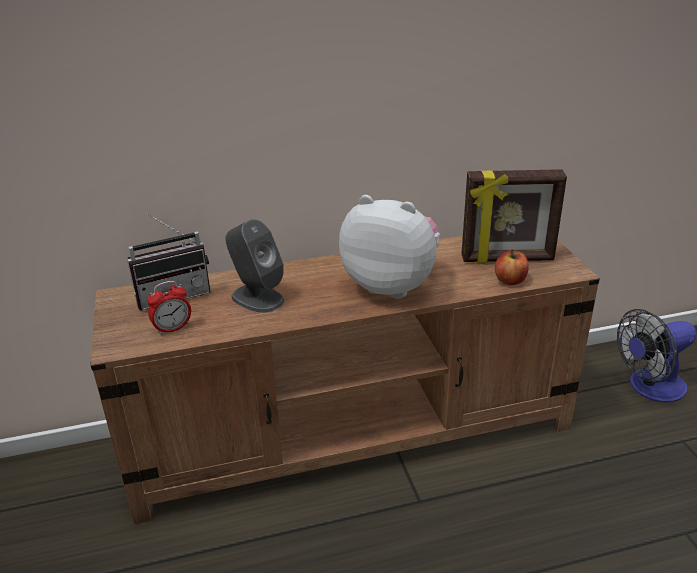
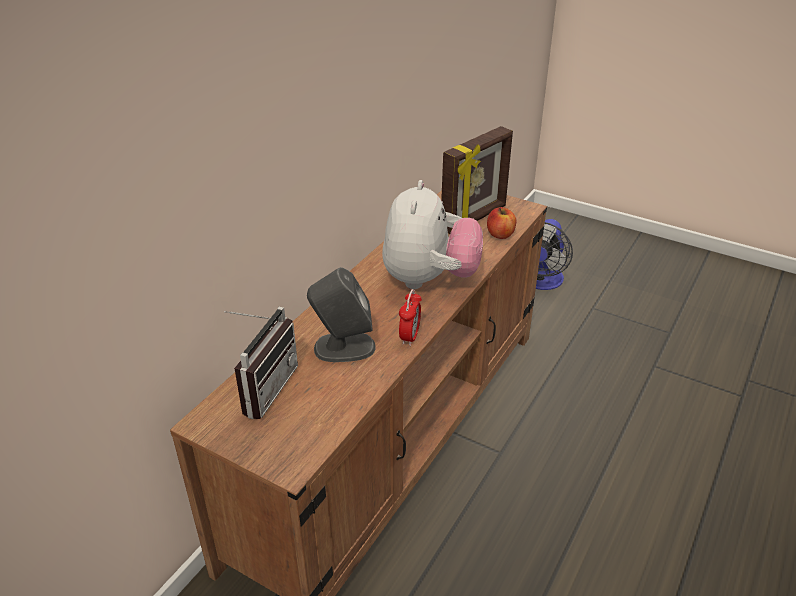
camera: 45 degrees left, 5 degrees up
(172, 329) = (316, 416): alarm clock -> alarm clock (410, 337)
(391, 285) = (429, 279): plush toy -> plush toy turned 120 degrees clockwise

